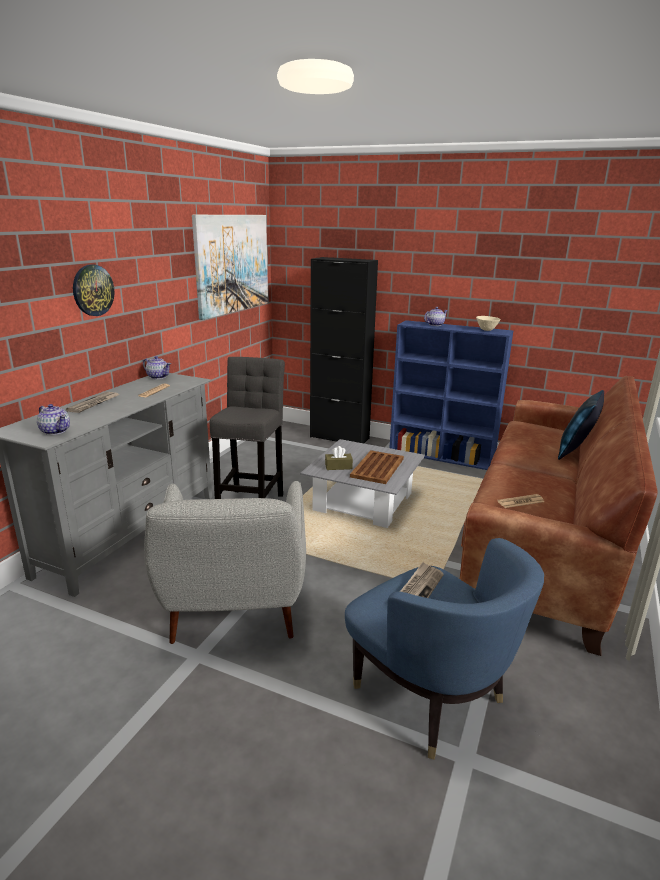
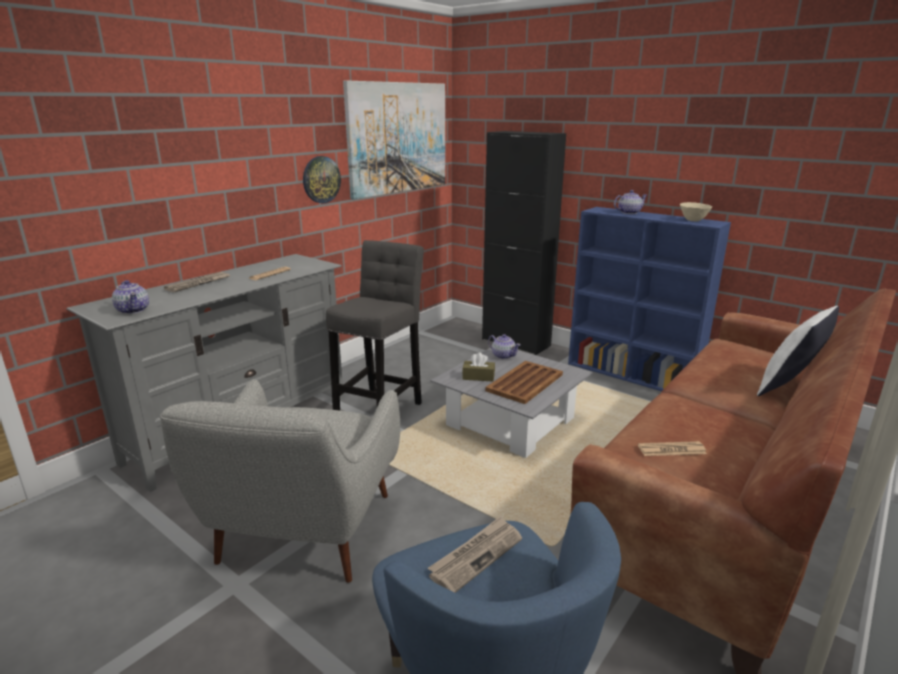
camera: 15 degrees right, 0 degrees up
(92, 290) = (209, 160): wall clock -> wall clock (321, 179)
(158, 377) = (288, 259): teapot -> teapot (503, 355)
(575, 452) = (789, 388): blue pillow -> white pillow

